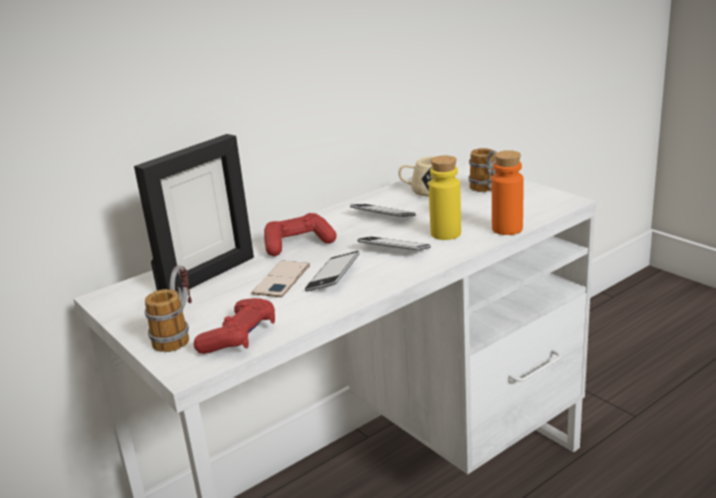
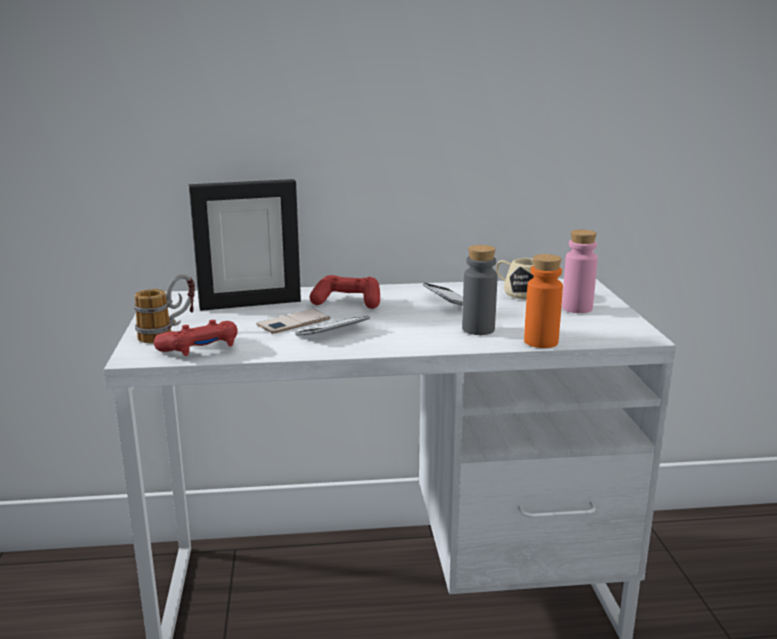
camera: 30 degrees right, 5 degrees down
(394, 249) = (414, 328): phone -> none
(445, 234) = (478, 329): yellow bottle -> grey bottle
(488, 191) = (577, 308): mug -> pink bottle

